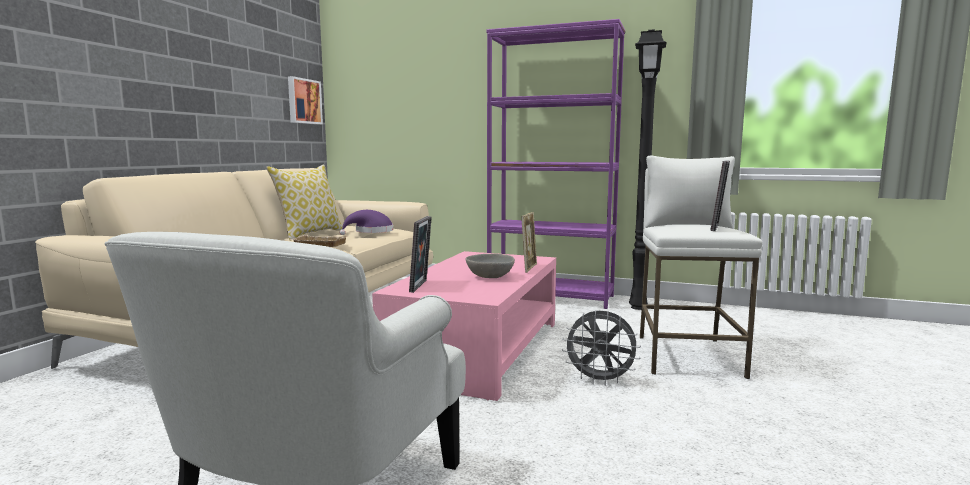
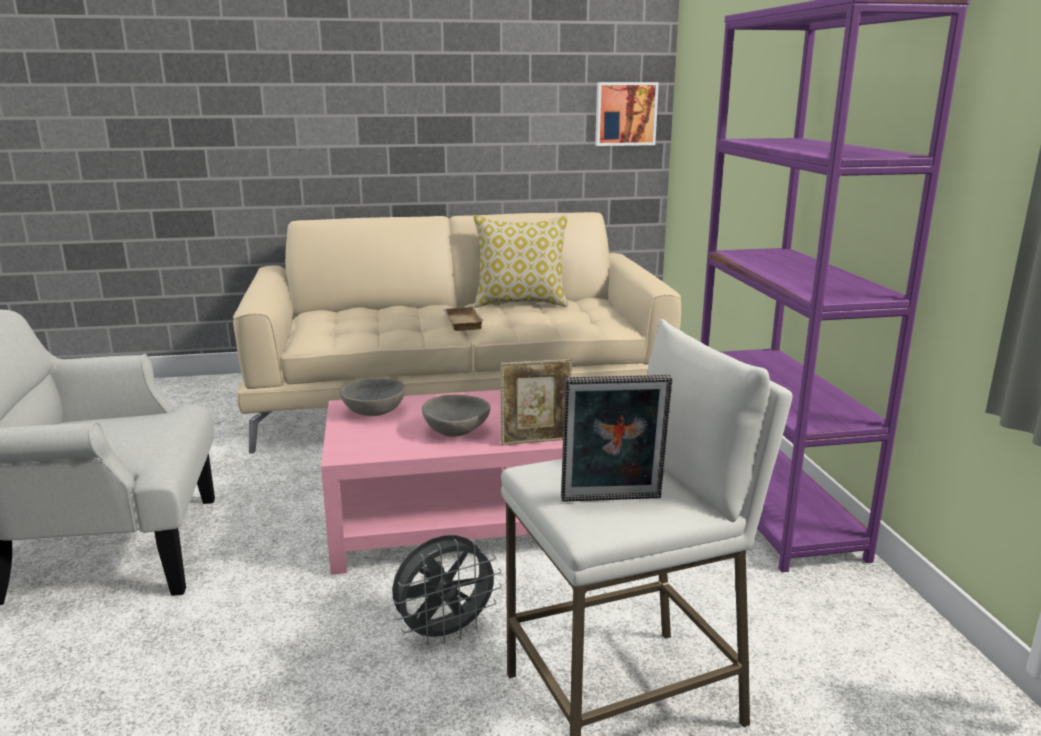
camera: 60 degrees right, 10 degrees up
(371, 232) = (570, 319): purple hat -> none
(421, 286) = (374, 411): picture frame -> grey bowl
(600, 380) = (446, 632): grey fan -> grey fan turned 105 degrees counterclockwise
(639, 307) = (840, 603): black floor lamp -> none

